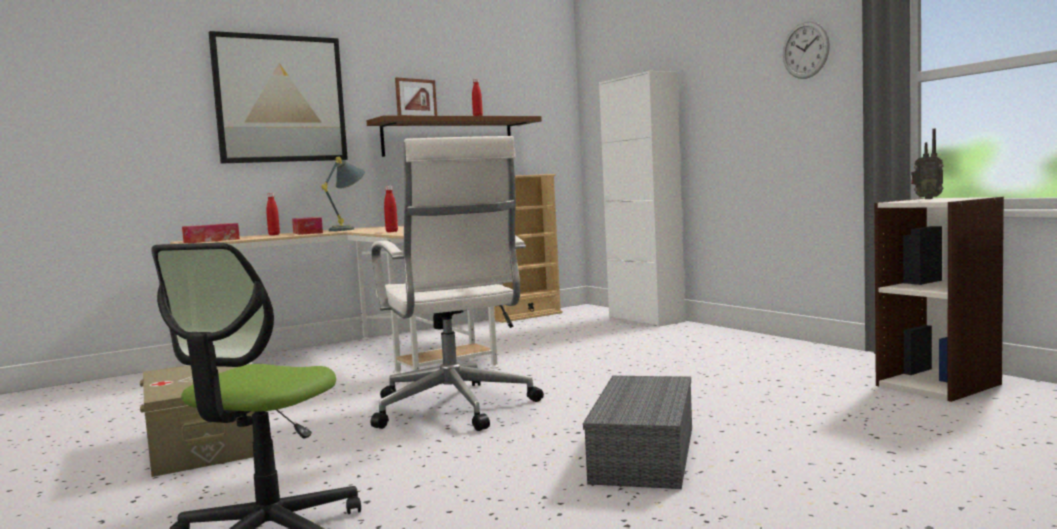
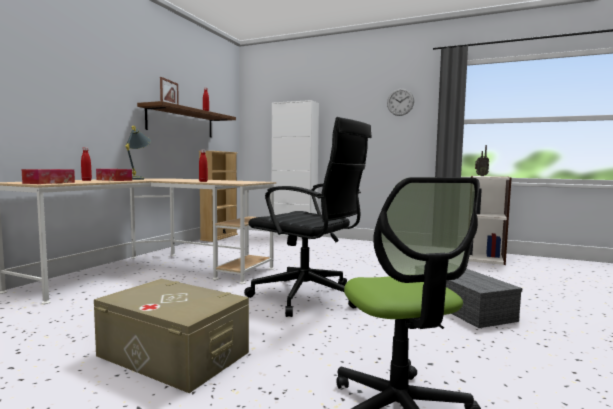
camera: 35 degrees left, 0 degrees up
(280, 99) = (81, 75): picture -> none
(454, 409) = (308, 297): white office chair -> black office chair

